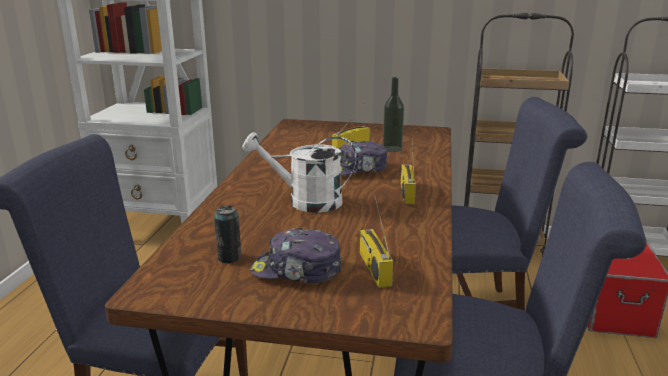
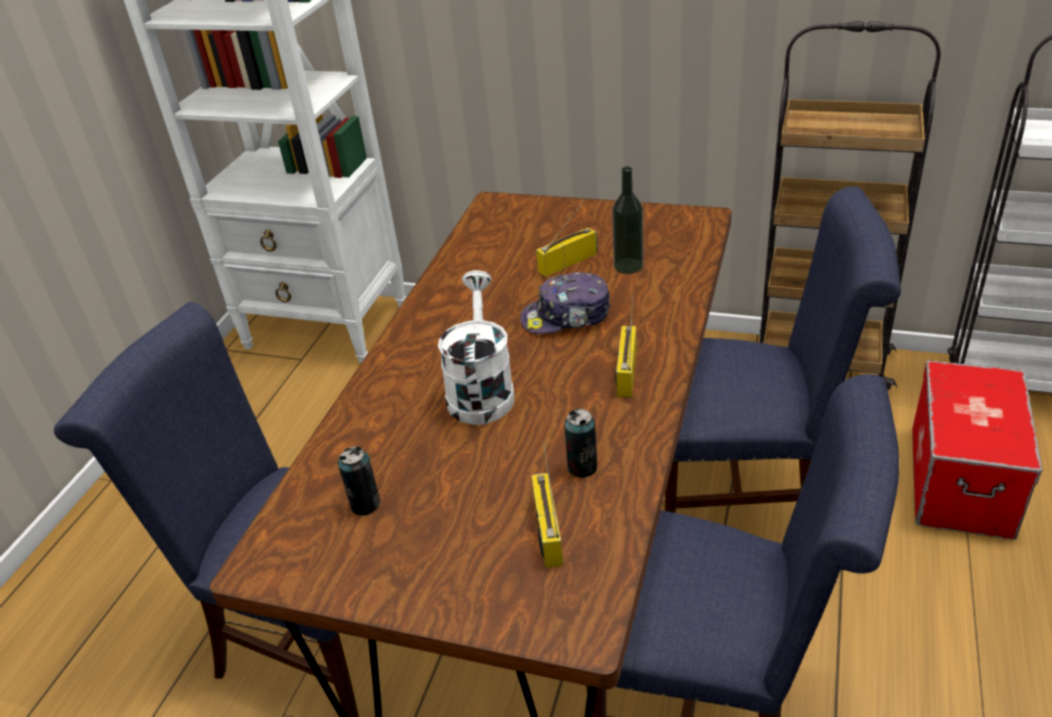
camera: 10 degrees right, 15 degrees up
(296, 270) = (446, 532): cap -> none
(305, 201) = (480, 390): white watering can -> white watering can turned 75 degrees clockwise
(390, 237) = (582, 467): none -> can

